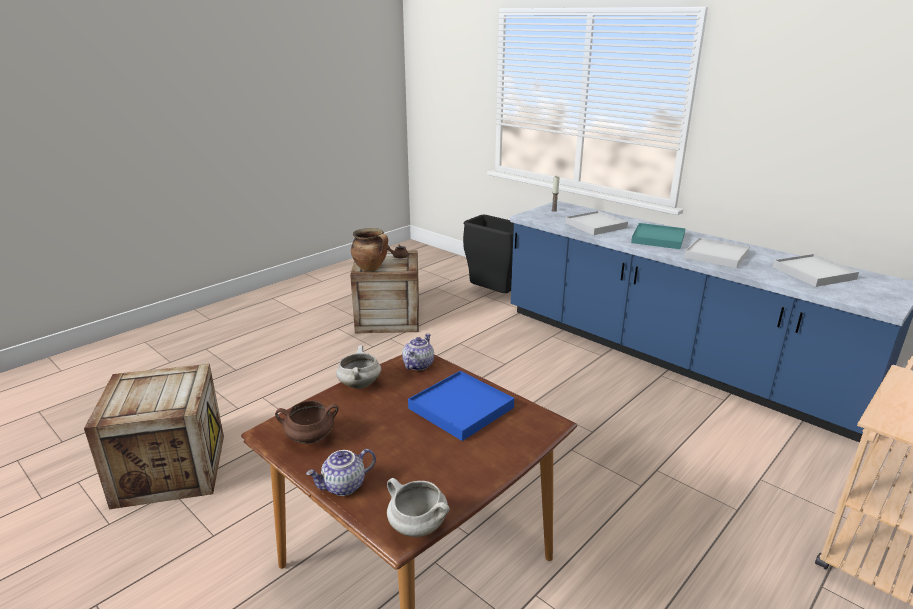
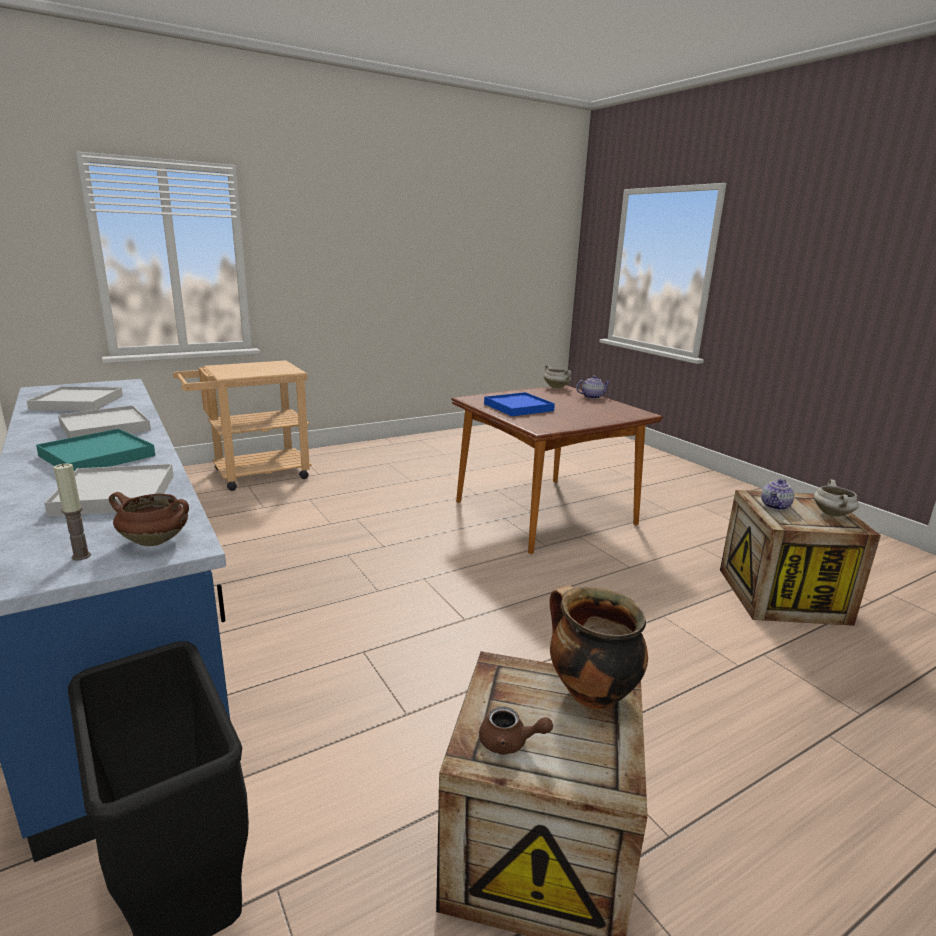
camera: 165 degrees left, 5 degrees down
(309, 439) = (617, 409): brown cooking pot -> brown cooking pot (156, 541)
(359, 384) = (589, 422): white cooking pot -> white cooking pot (833, 514)
(418, 365) = (541, 426): teapot -> teapot (775, 506)

